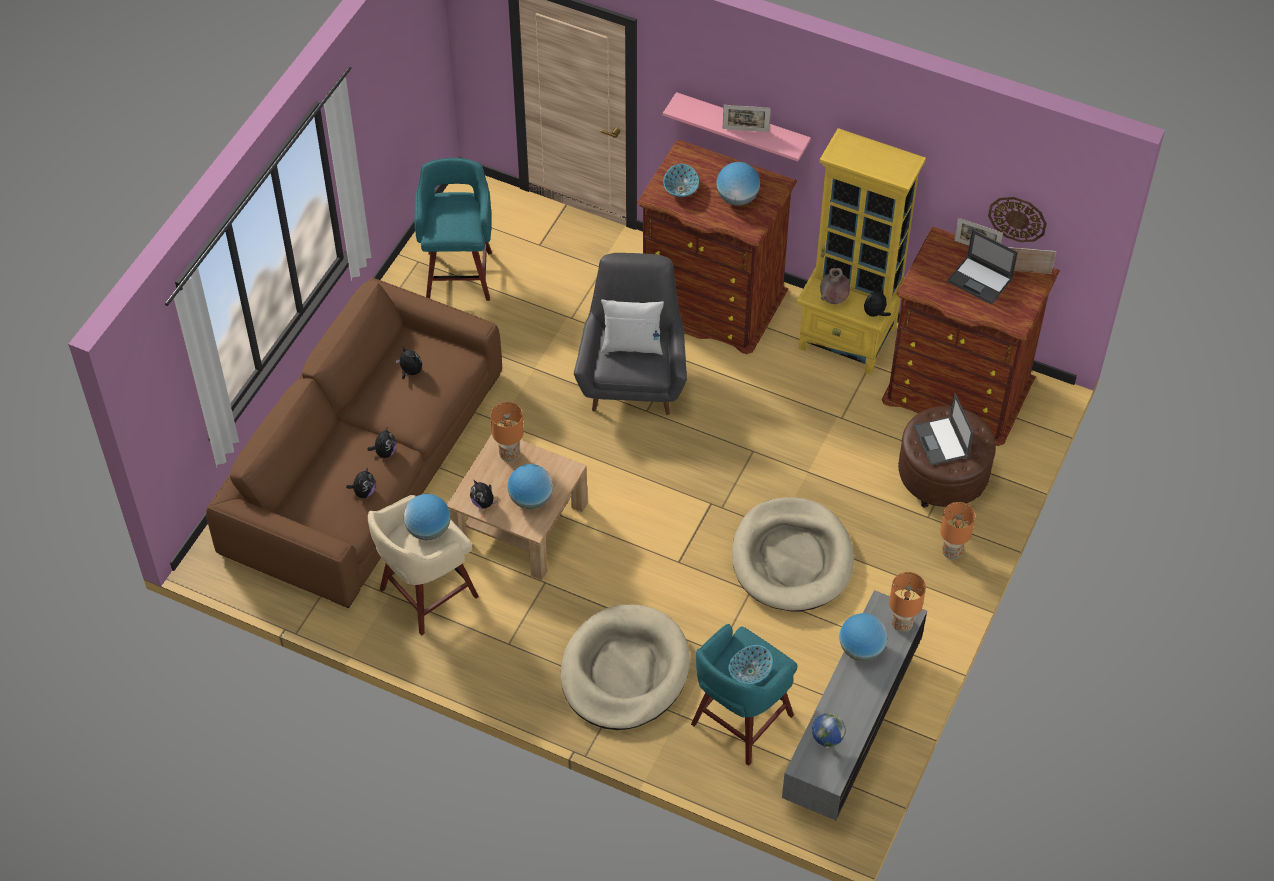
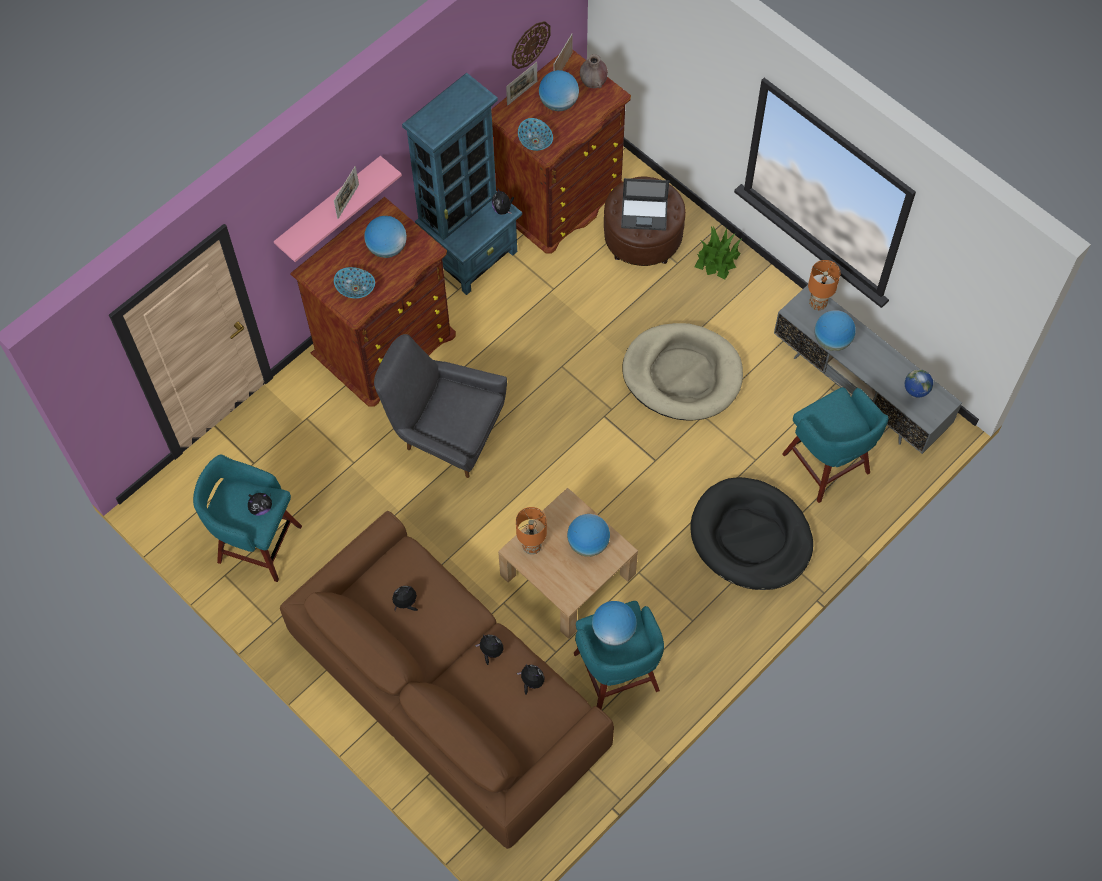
camera: 70 degrees left, 10 degrees up
(426, 594) = (617, 675): beige stool -> turquoise stool
(483, 502) = (577, 583): plush toy -> plush toy (261, 508)
(624, 671) = (750, 537): beige dog bed -> black dog bed
(632, 346) = (450, 409): grey pillow -> none
(749, 671) = (844, 422): bowl -> bowl (535, 141)
(833, 299) = (474, 234): brown vase -> brown vase (593, 83)
(847, 339) = (471, 255): yellow cabinet -> blue cabinet
(951, 552) = (717, 259): orange table lamp -> potted plant
(980, 280) = (559, 103): laptop -> globe

